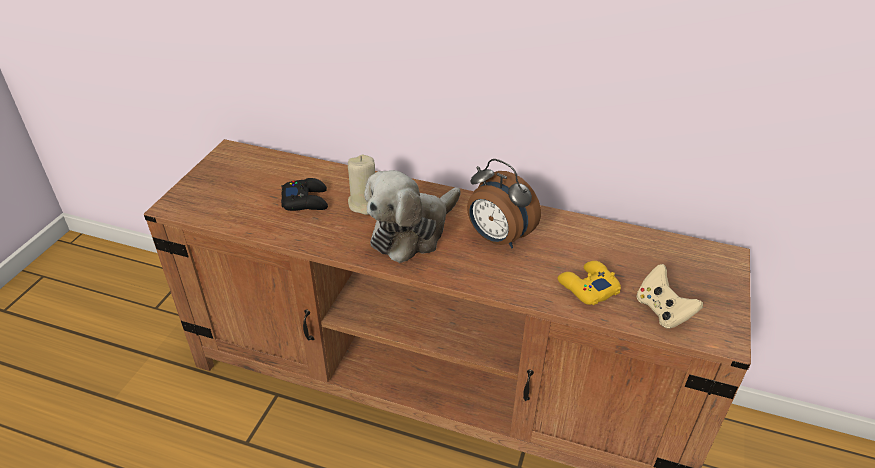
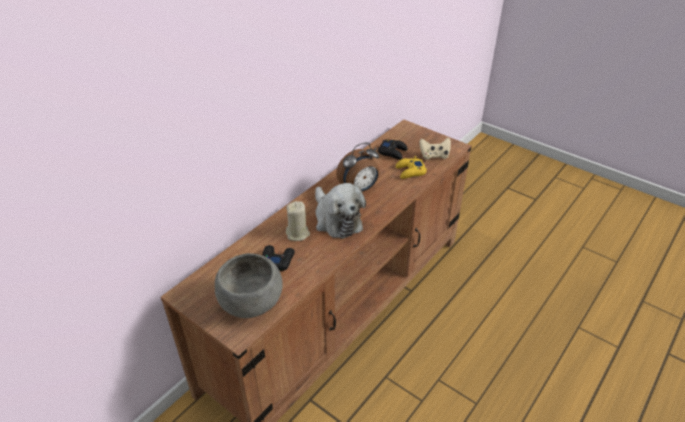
camera: 70 degrees left, 0 degrees up
(224, 201) = (251, 303): none -> grey bowl
(629, 255) = (393, 152): none -> black game controller

